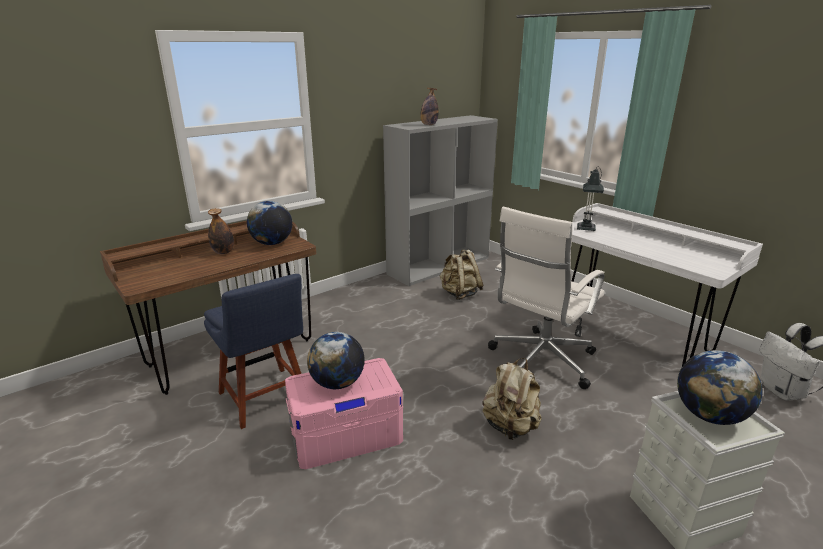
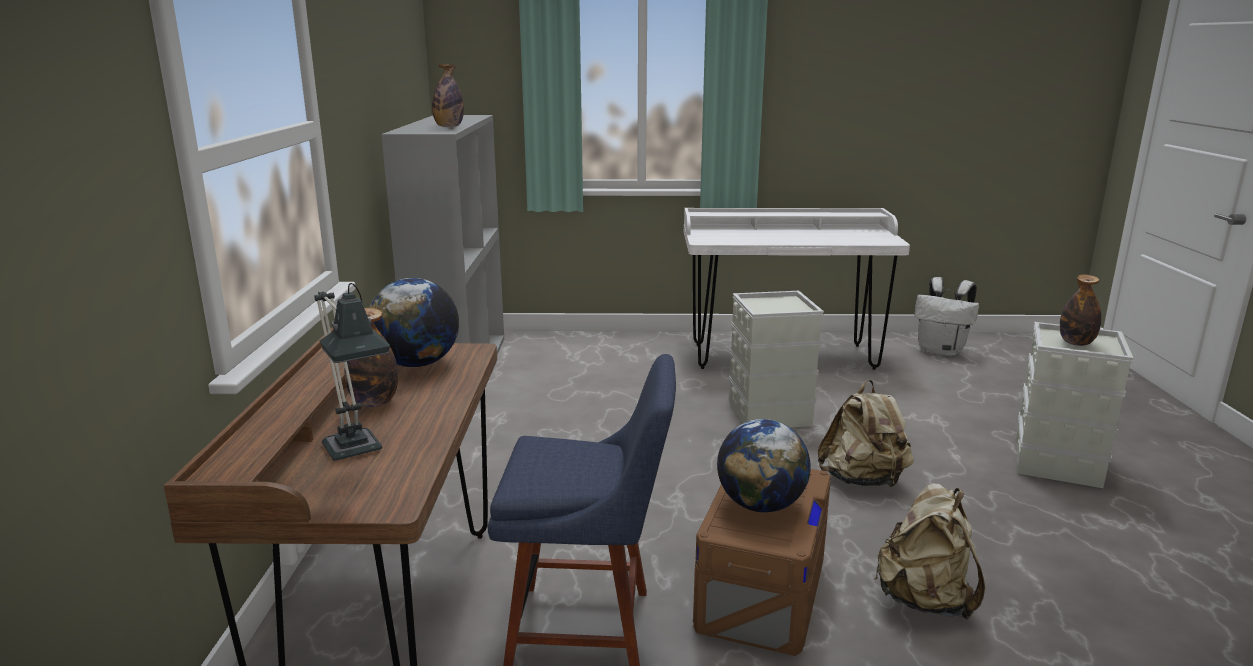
camera: 50 degrees left, 5 degrees down
(346, 434) = (761, 590): pink storage box -> brown storage box
(459, 294) = (557, 389): beige backpack -> beige backpack (924, 600)
(540, 361) = (769, 414): white office chair -> grey storage box
(586, 230) = (720, 238): table lamp -> table lamp (356, 454)
(709, 415) = (1076, 343): globe -> bottle

